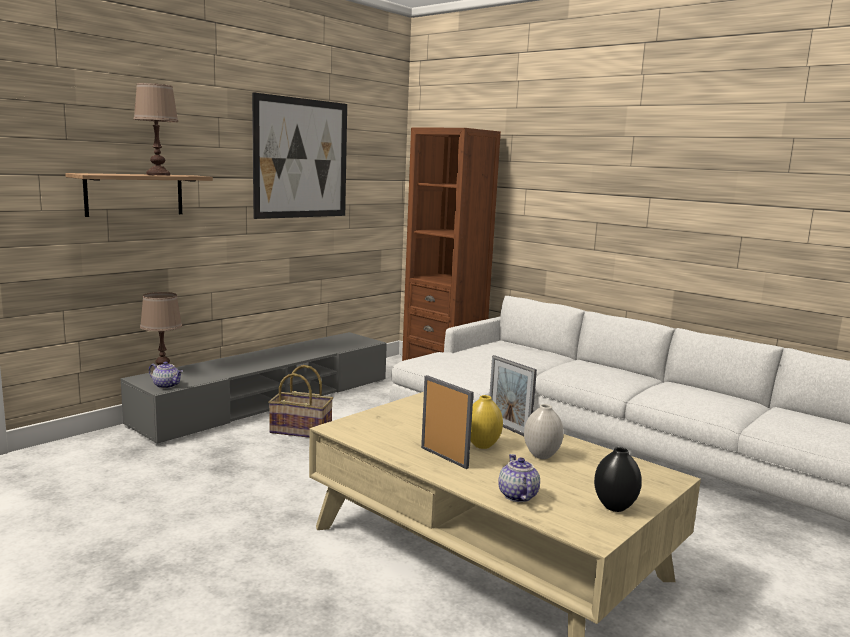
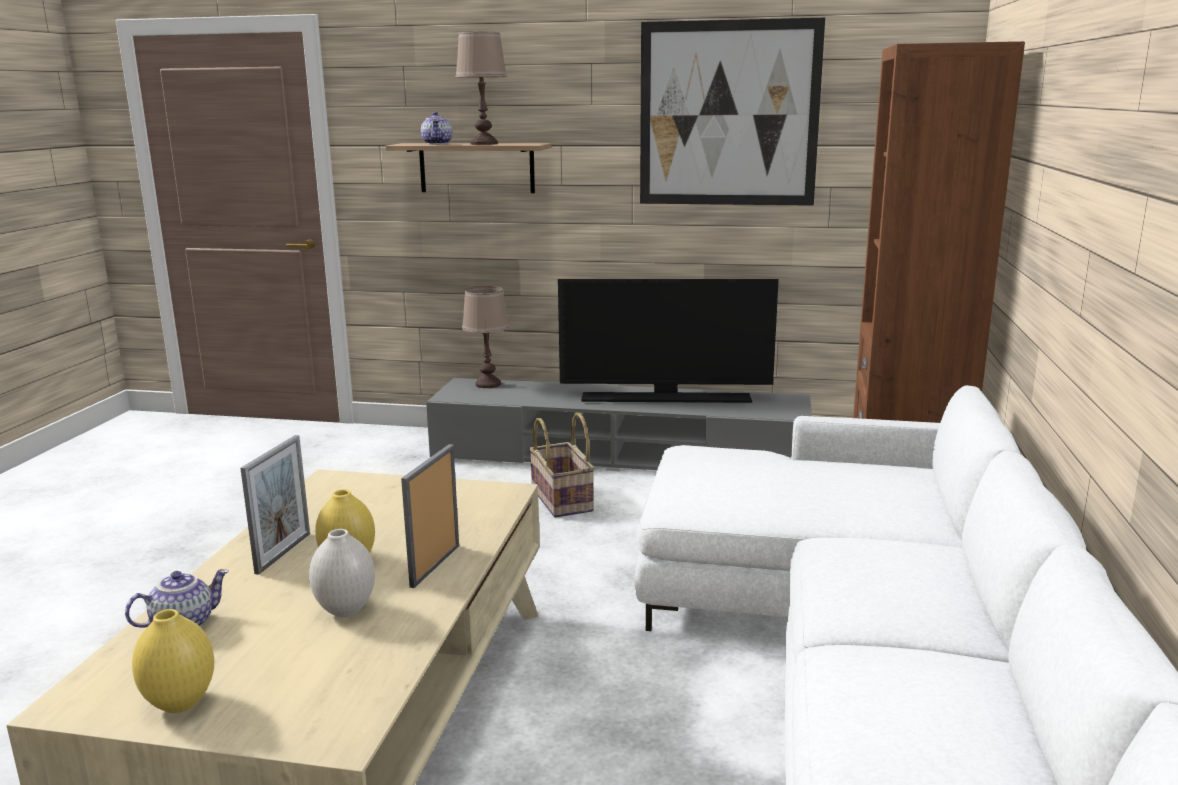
camera: 60 degrees right, 5 degrees up
(167, 386) = (458, 396): teapot -> teapot (438, 143)
(294, 351) = (666, 398): none -> television
(614, 507) = (179, 703): black vase -> yellow vase

